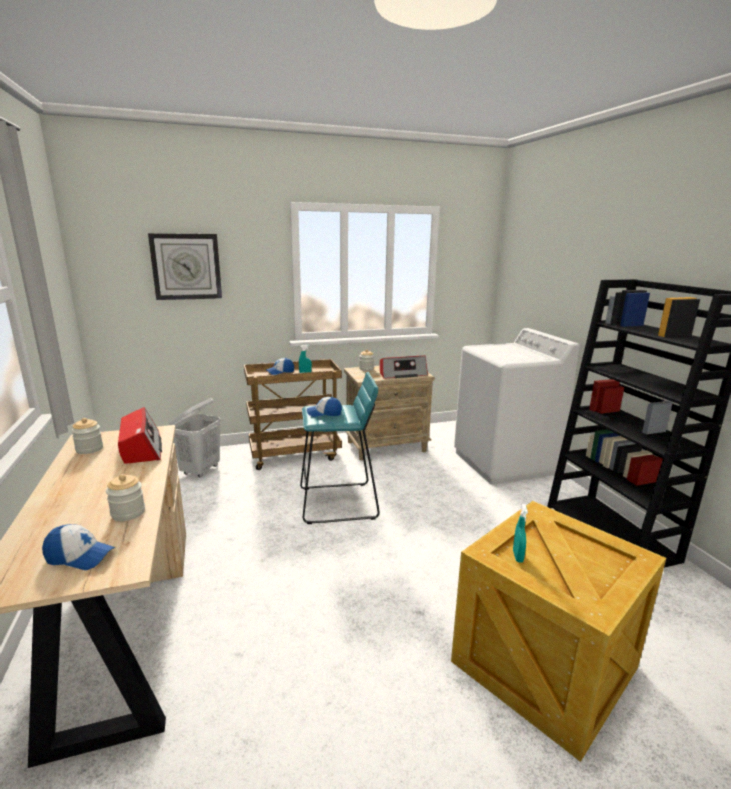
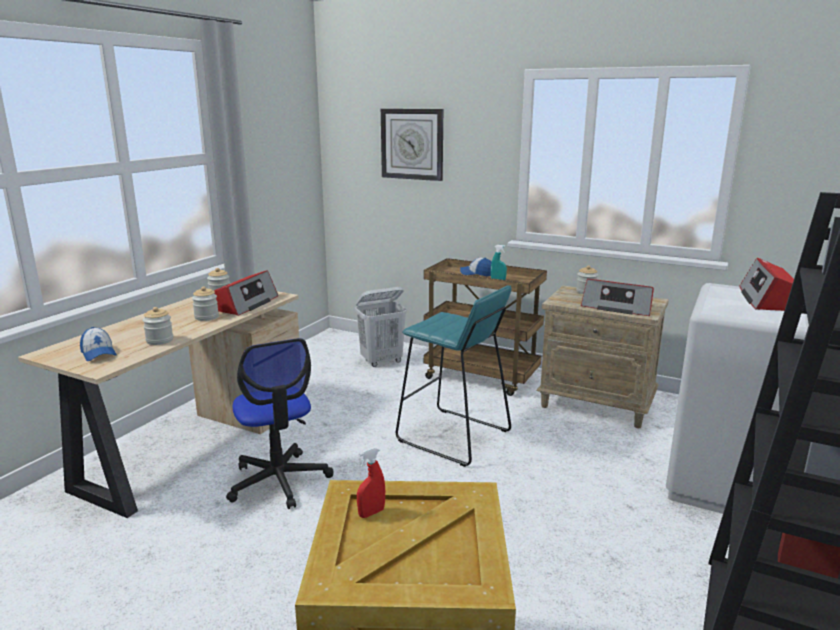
camera: 45 degrees right, 0 degrees up
(126, 473) = (206, 317): none -> jar
(264, 603) = (279, 481): none -> office chair
(324, 413) = (441, 322): cap -> none
(508, 349) = (766, 299): none -> radio
(517, 556) = (371, 513): turquoise spray bottle -> red spray bottle

